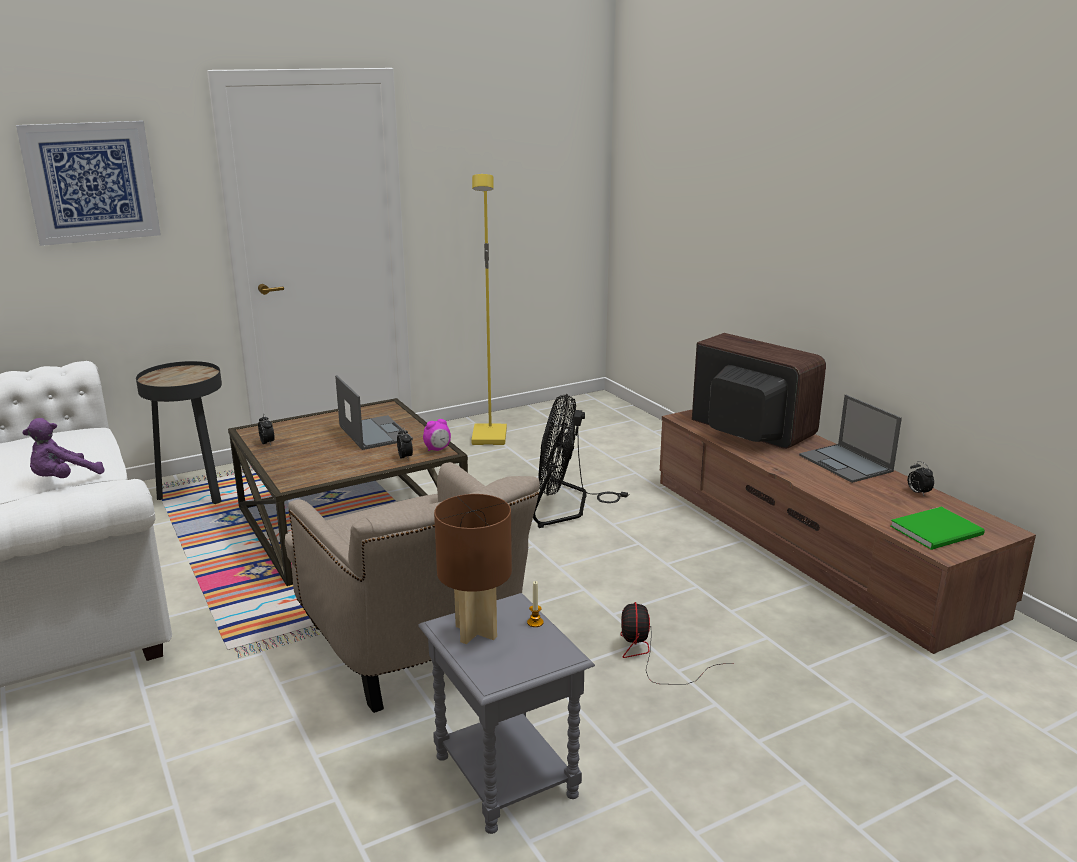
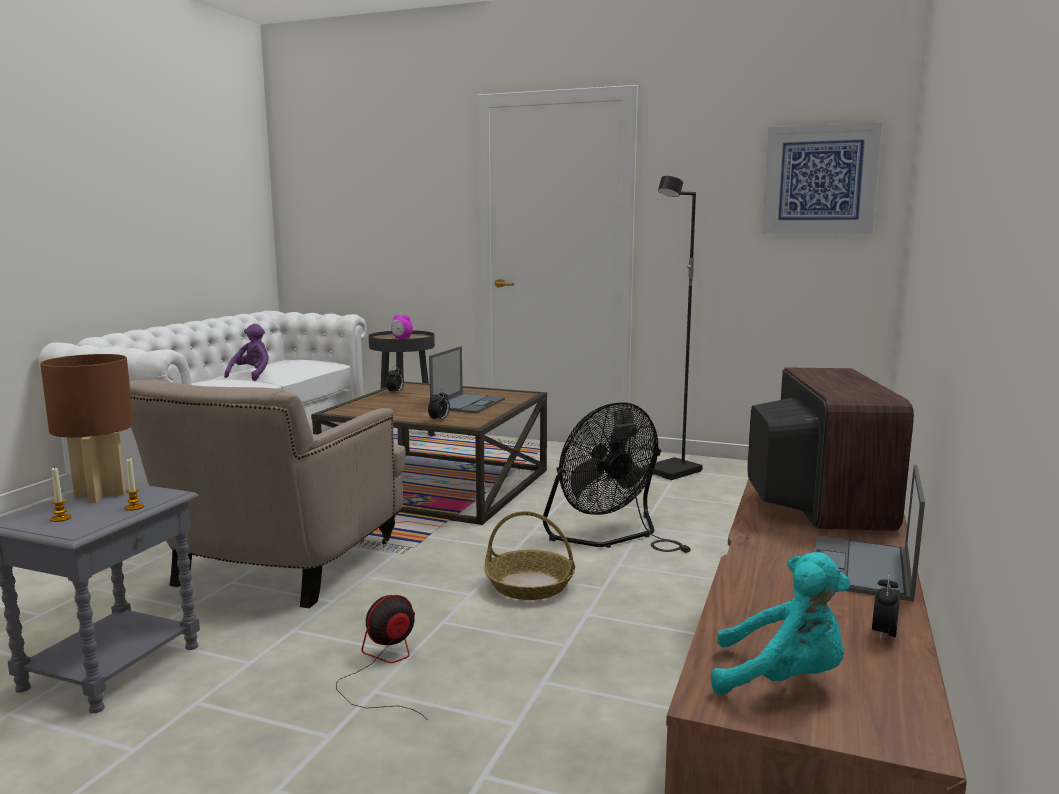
camera: 50 degrees right, 10 degrees down
(63, 479) = (252, 376): purple plush toy -> purple plush toy turned 105 degrees clockwise
(91, 182) = (390, 183): picture -> picture (820, 180)
(437, 449) = (473, 422): alarm clock -> alarm clock (402, 339)
(490, 437) = (673, 472): yellow floor lamp -> black floor lamp
(523, 657) = (61, 518): none -> candle
(600, 564) = (530, 585): none -> basket
(939, 531) = (782, 680): green book -> turquoise plush toy

